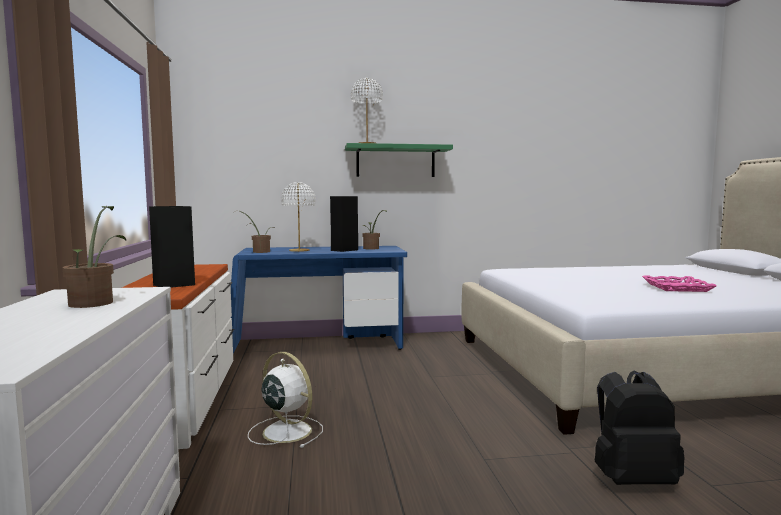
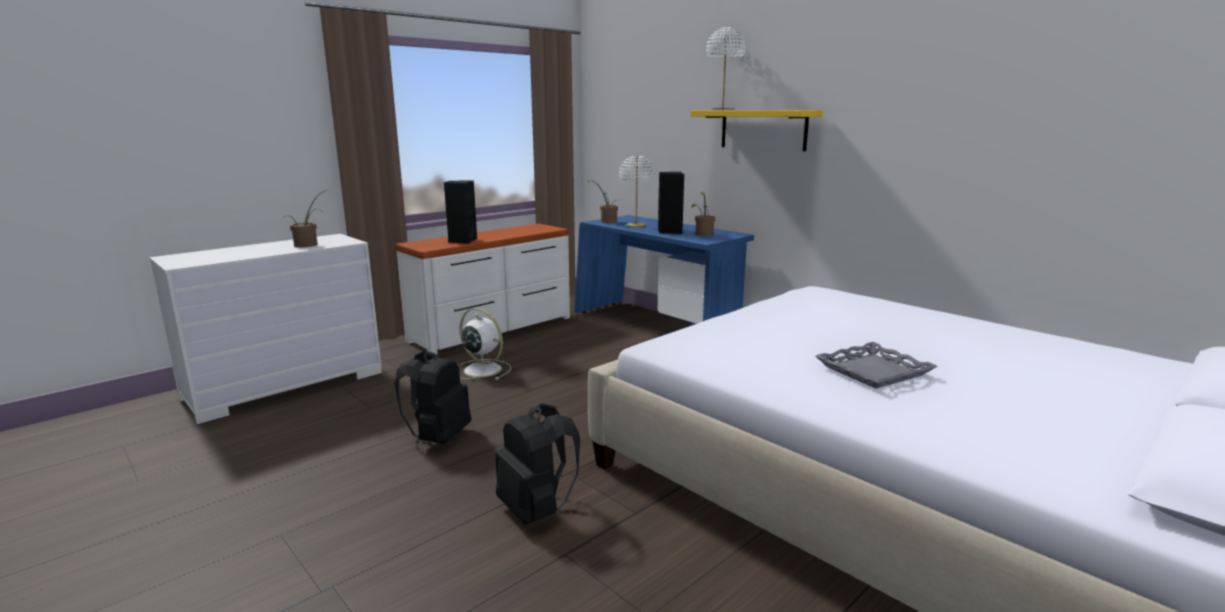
camera: 55 degrees right, 10 degrees up
(285, 431) = (481, 369): white fan -> white fan turned 60 degrees counterclockwise
(395, 161) = (763, 129): green shelf -> yellow shelf
(435, 494) = (438, 437): none -> black backpack
(676, 287) = (873, 371): pink tray -> grey tray

